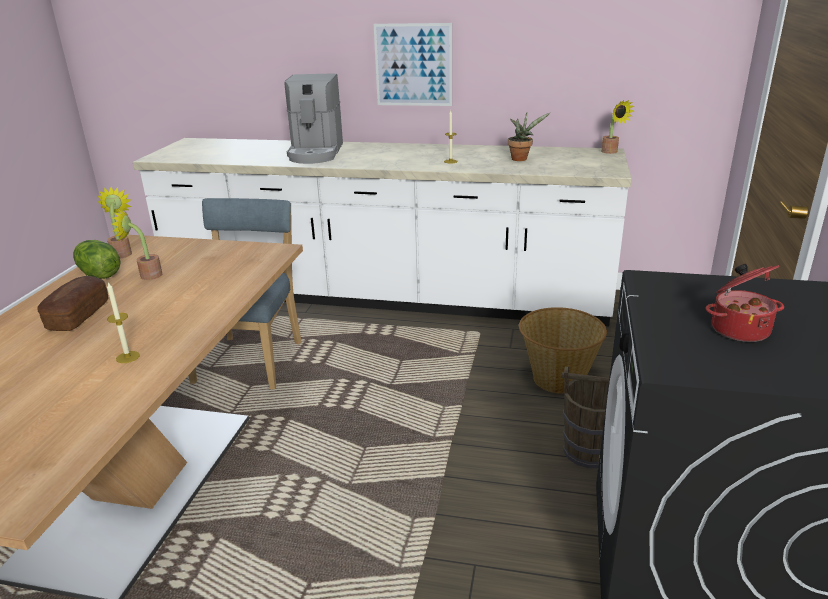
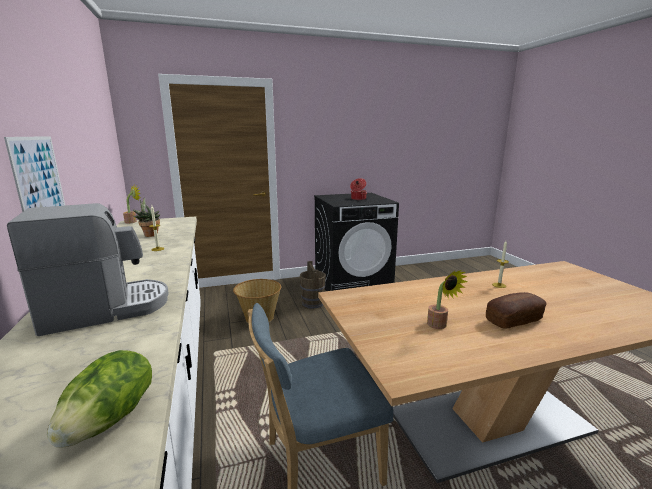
camera: 120 degrees left, 10 degrees down
(98, 275) = (475, 349): lettuce -> lettuce (111, 418)
(122, 253) = (431, 366): potted plant -> none

